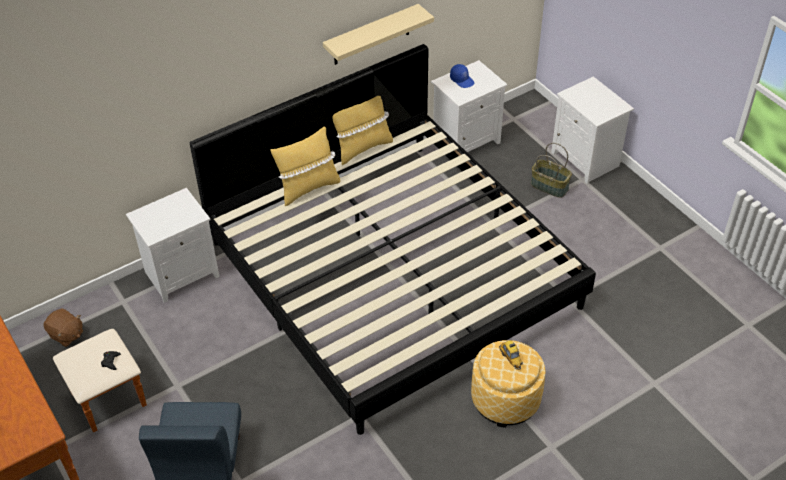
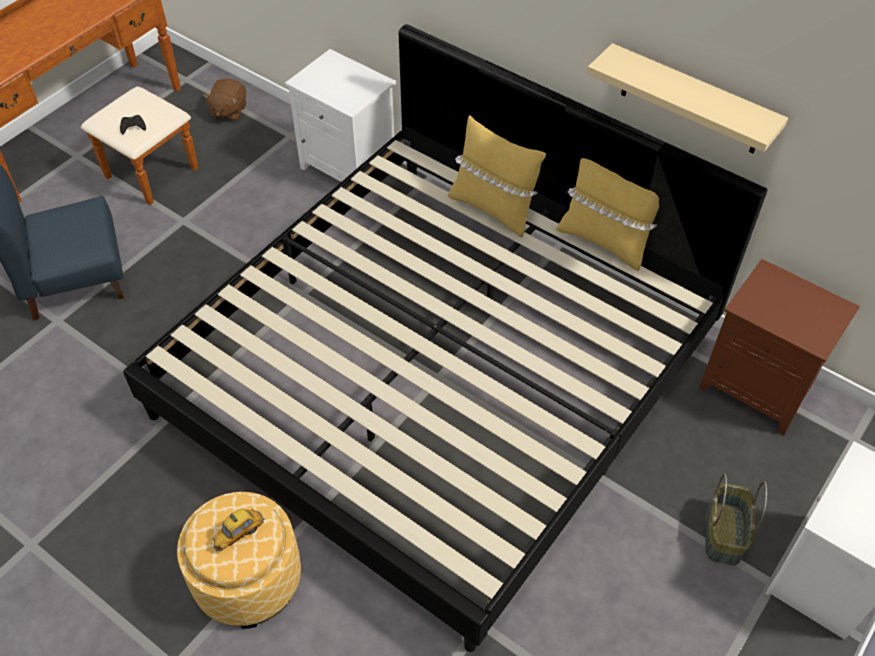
camera: 70 degrees right, 5 degrees up
(462, 80) = (791, 297): blue cap -> none
(466, 140) = (758, 387): white nightstand -> brown nightstand

